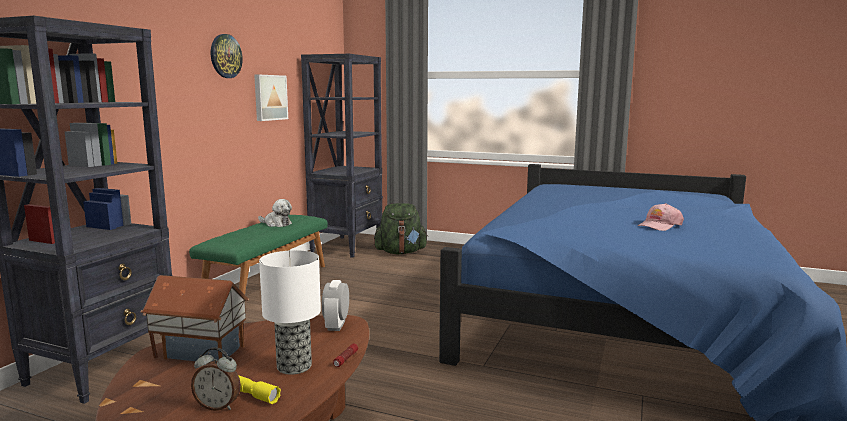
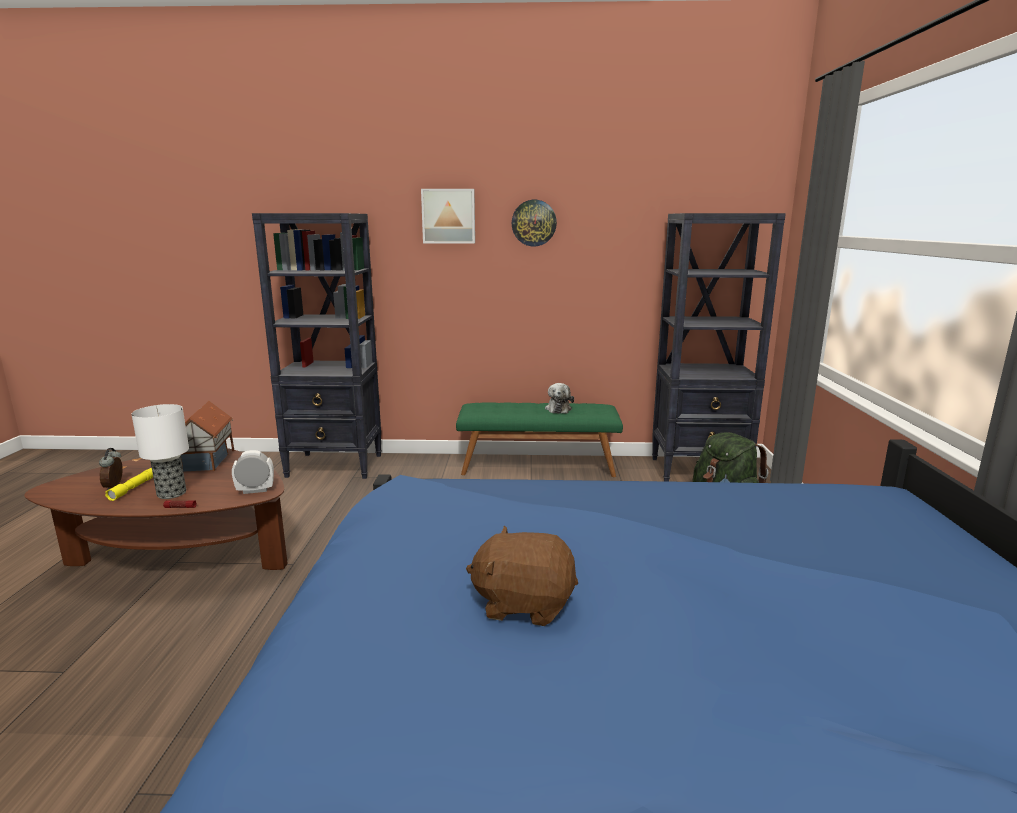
camera: 70 degrees right, 5 degrees up
(269, 97) = (603, 267): picture -> picture (448, 216)
(659, 225) = (524, 603): pink cap -> brown plush toy

